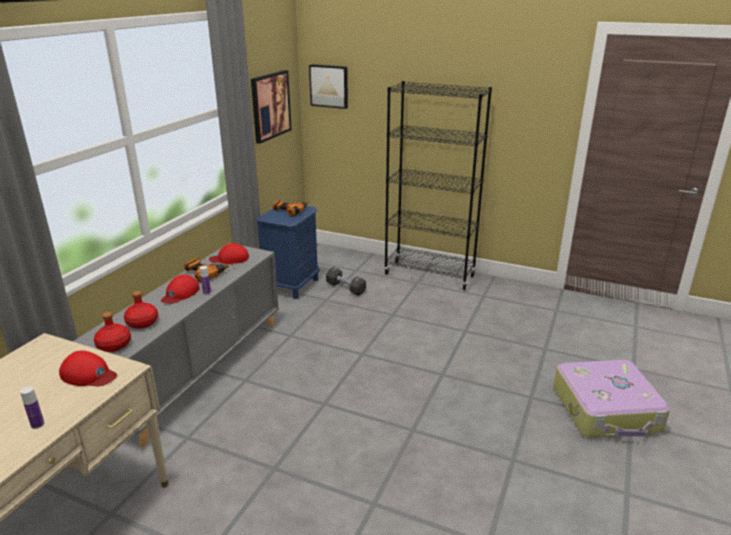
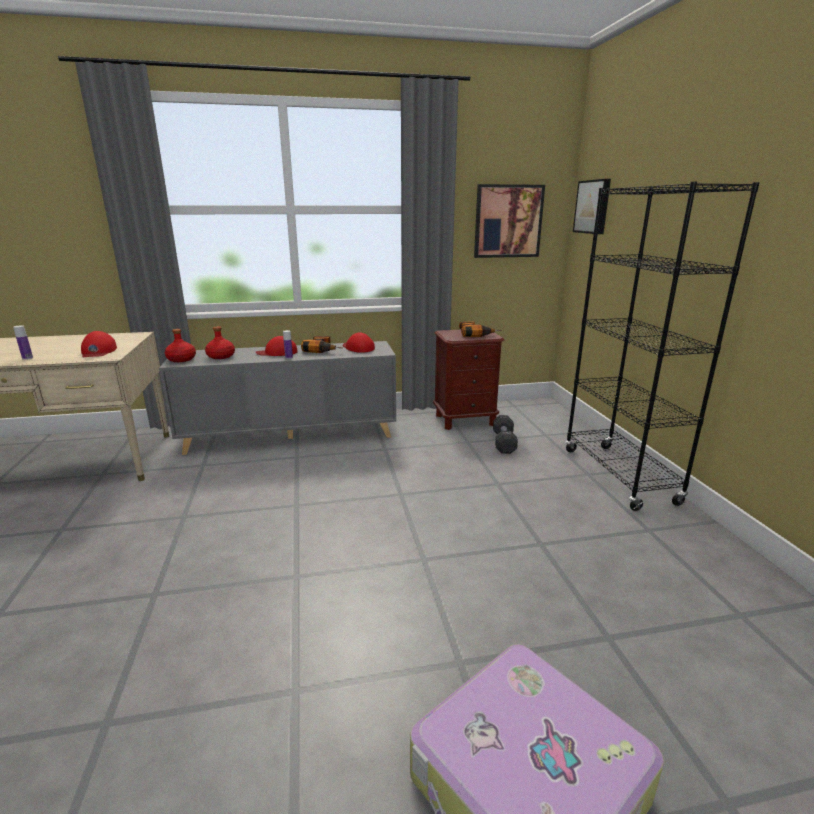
camera: 55 degrees right, 5 degrees down
(292, 285) = (465, 420): blue nightstand -> brown nightstand

